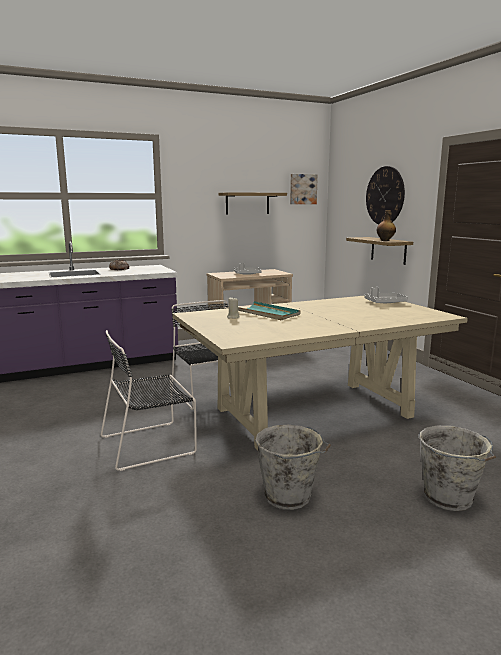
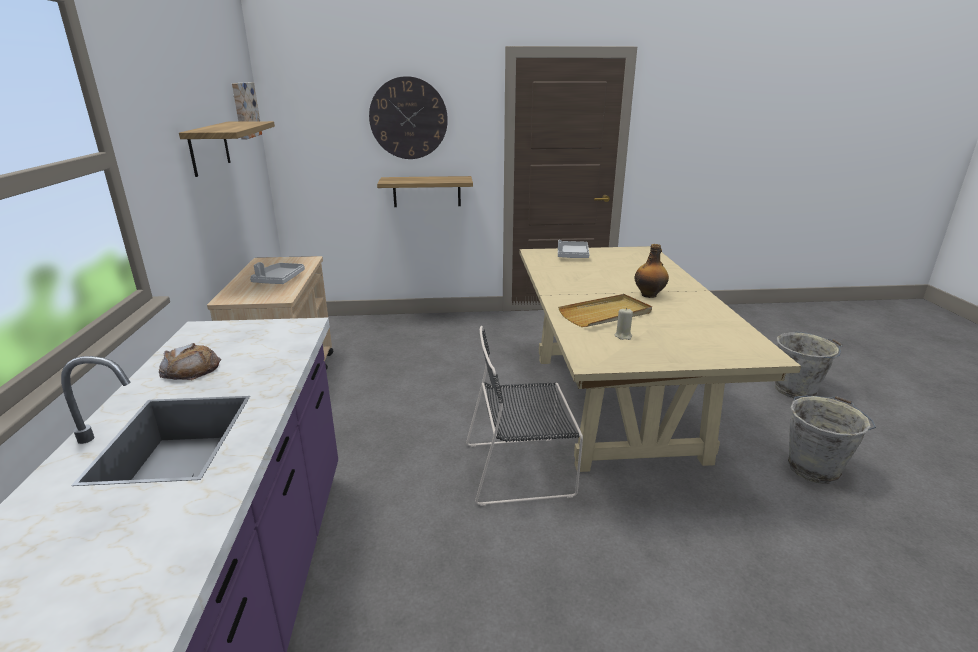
camera: 70 degrees left, 10 degrees up
(151, 444) = (689, 558): black chair -> none
(267, 313) = (606, 314): turquoise tray -> beige tray
(385, 240) = (449, 180): bottle -> bottle (649, 295)

